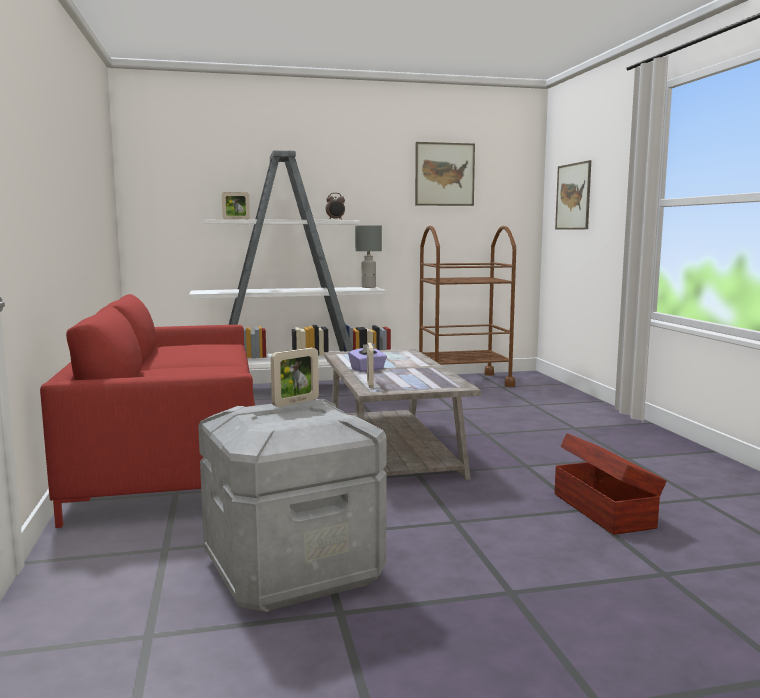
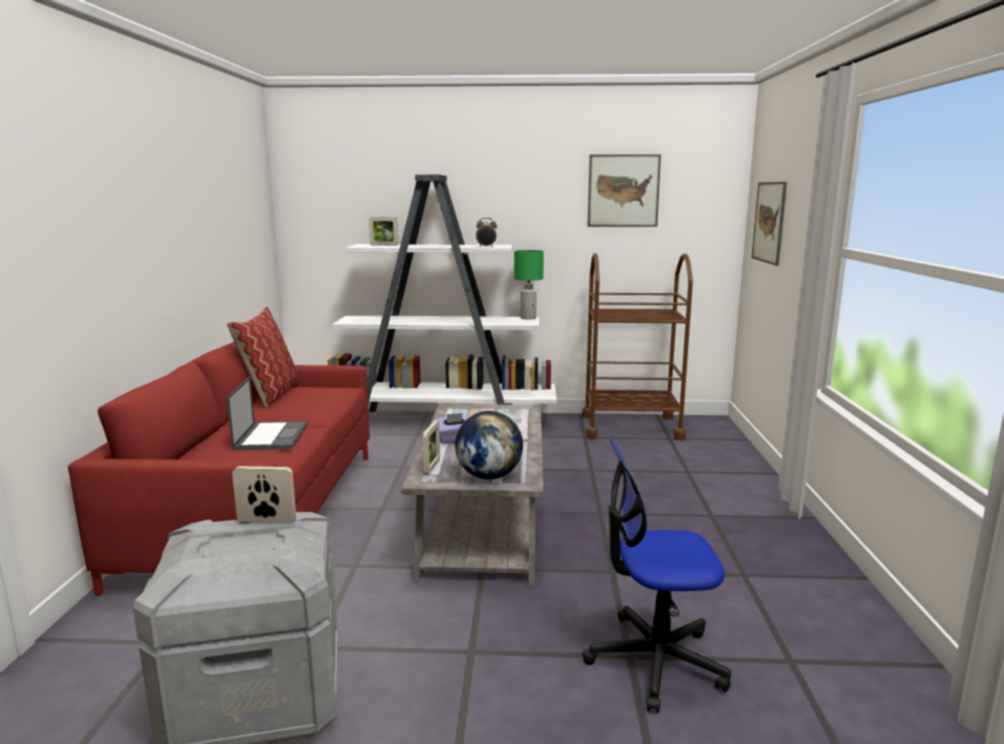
camera: 15 degrees right, 5 degrees up
(161, 349) = (270, 394): none -> pillow
(204, 370) = (271, 436): none -> laptop
(295, 402) = (267, 521): picture frame -> picture frame turned 150 degrees counterclockwise
(368, 287) = (528, 318): grey table lamp -> green table lamp
(426, 385) = (489, 476): none -> globe
(603, 510) = (655, 661): brown storage box -> office chair

